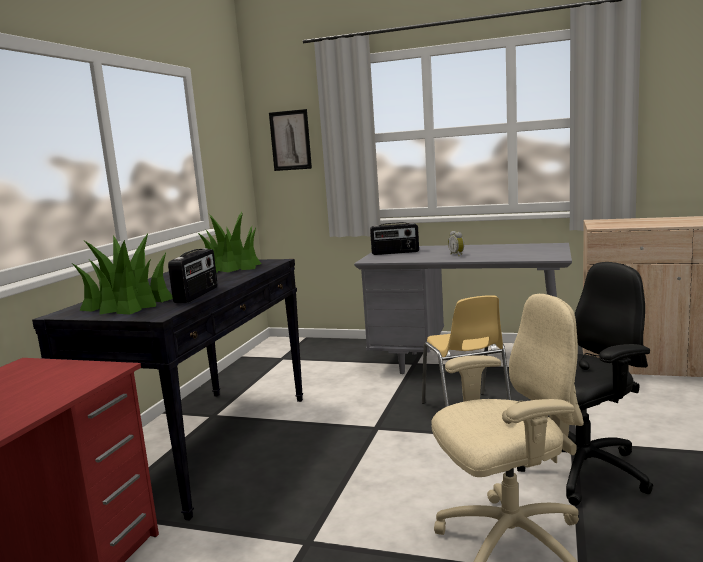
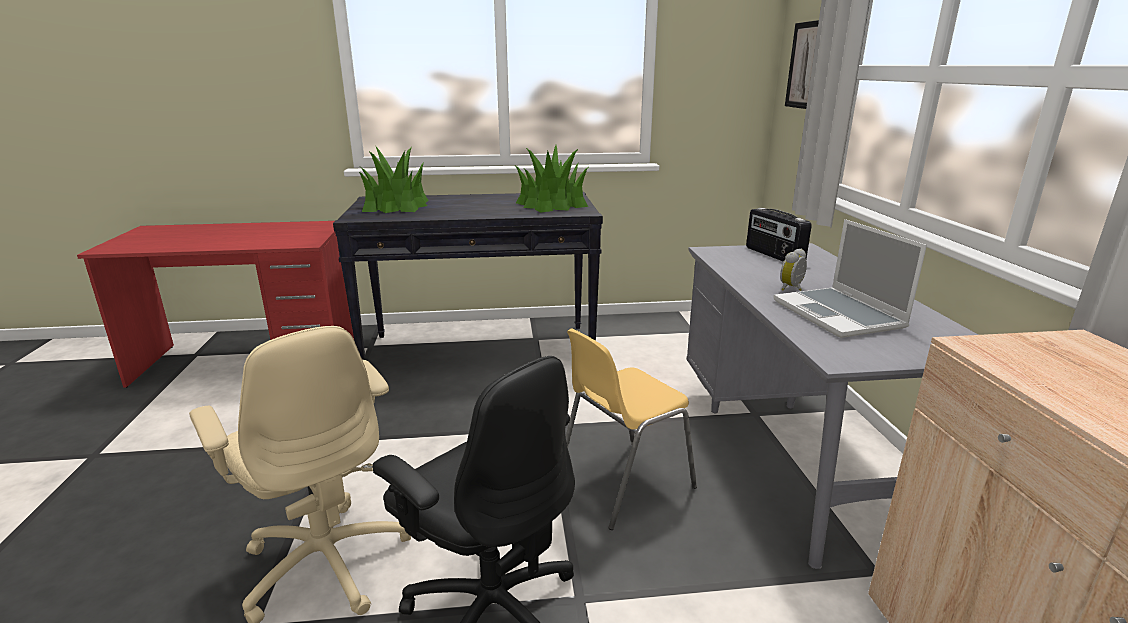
camera: 65 degrees right, 10 degrees up
(197, 295) = (425, 215): radio -> none
(502, 253) = (839, 315): none -> laptop

